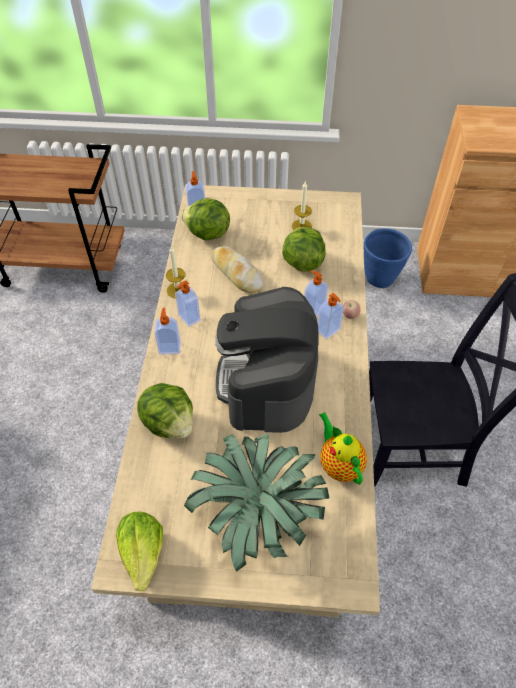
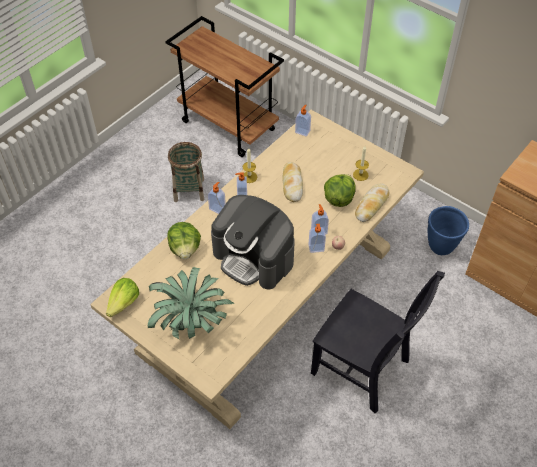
camera: 35 degrees right, 0 degrees up
(69, 359) = (189, 190): none -> basket
(207, 234) = (296, 150): lettuce -> none
(267, 382) = (254, 257): coffee machine -> coffee machine turned 90 degrees counterclockwise
(339, 464) = (254, 322): teapot -> none
(343, 252) = (371, 205): none -> bread

